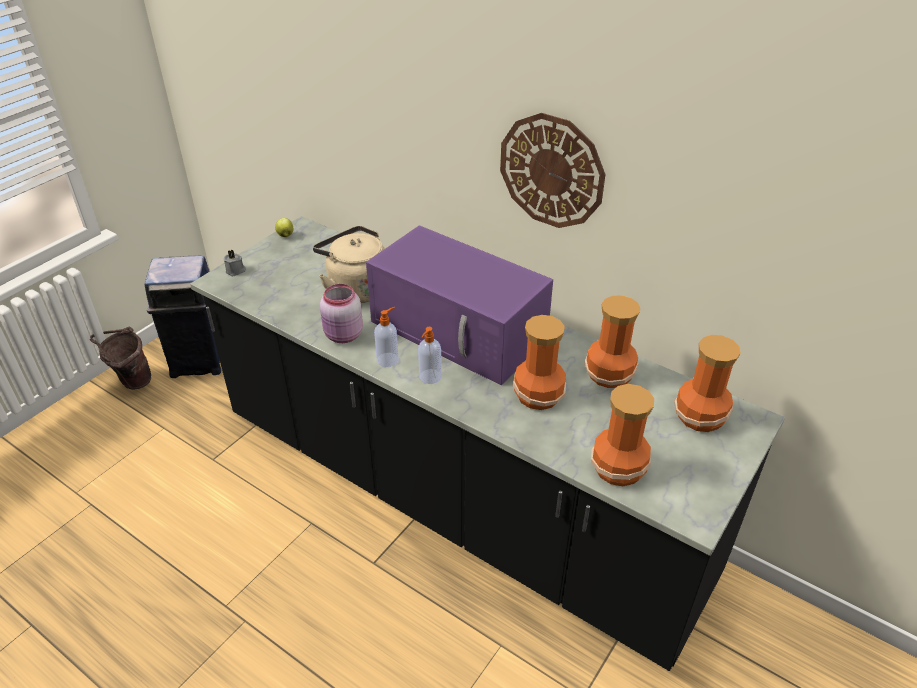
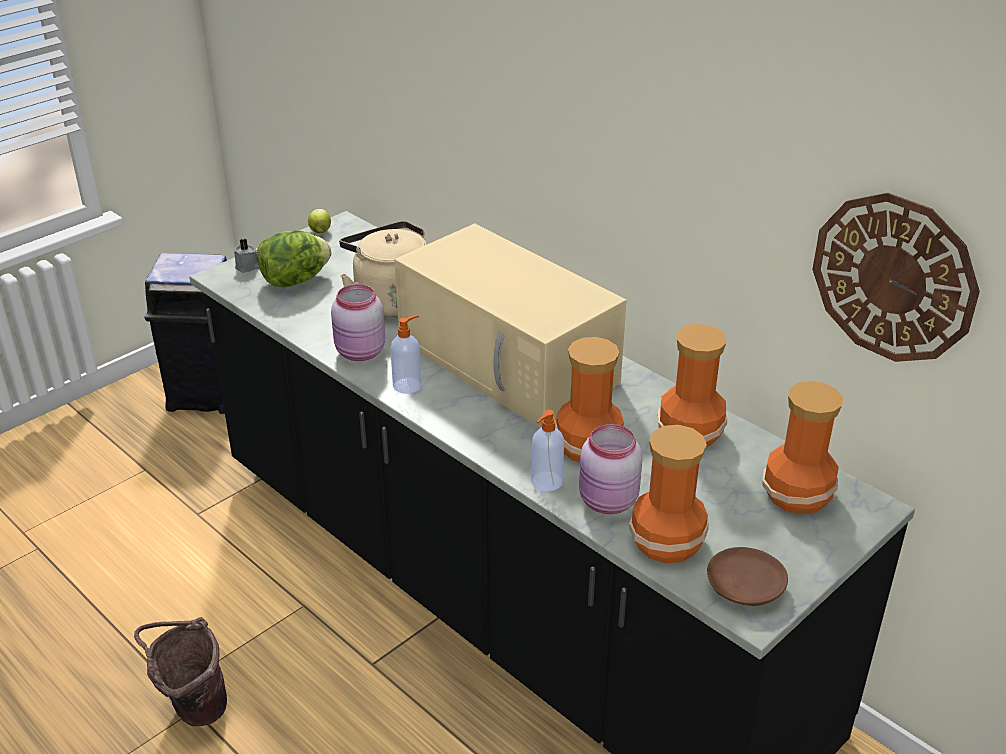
camera: 10 degrees right, 5 degrees down
(131, 382) = (118, 411): brown bucket -> brown bucket (193, 709)
(276, 279) = (295, 280): none -> lettuce
(429, 377) = (454, 411): soap dispenser -> soap dispenser (546, 482)
(460, 331) = (510, 362): purple microwave -> beige microwave
(551, 171) = (635, 160): wall clock -> wall clock (893, 278)
(565, 440) = (607, 502): none -> pink jar
(684, 497) = (744, 586): none -> brown plate

